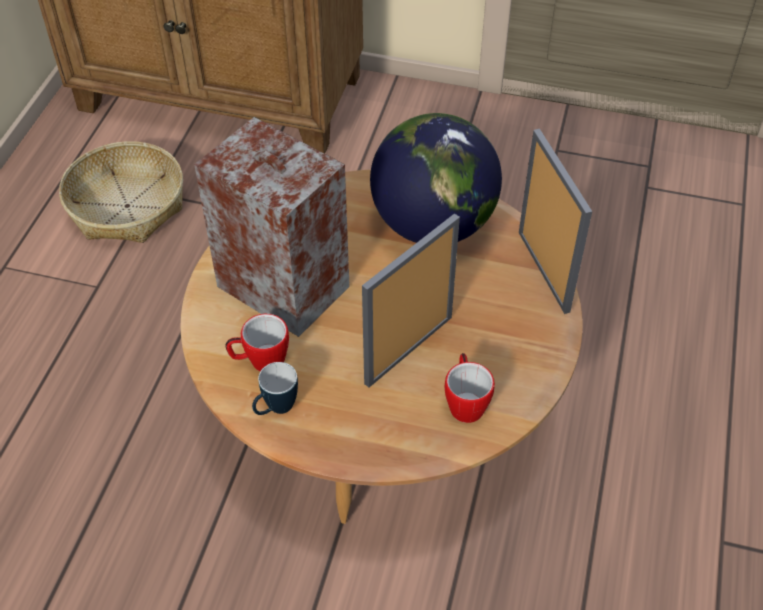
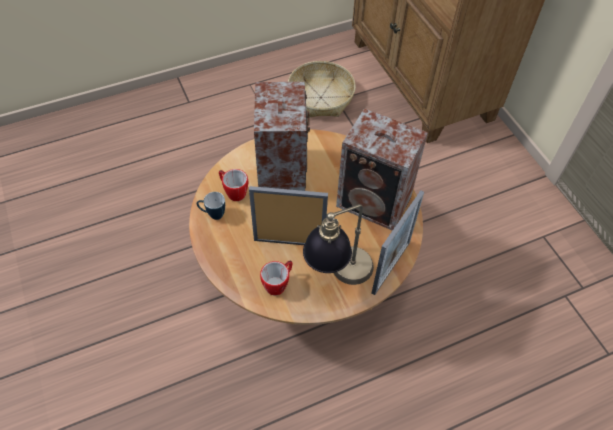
camera: 50 degrees right, 5 degrees up
(433, 224) = (375, 203): globe -> speaker
(510, 331) = (338, 276): none -> table lamp

